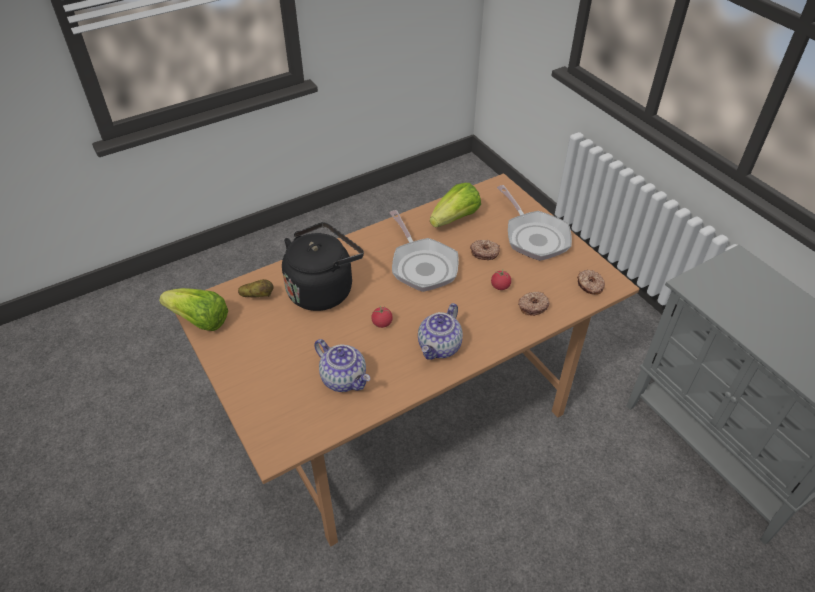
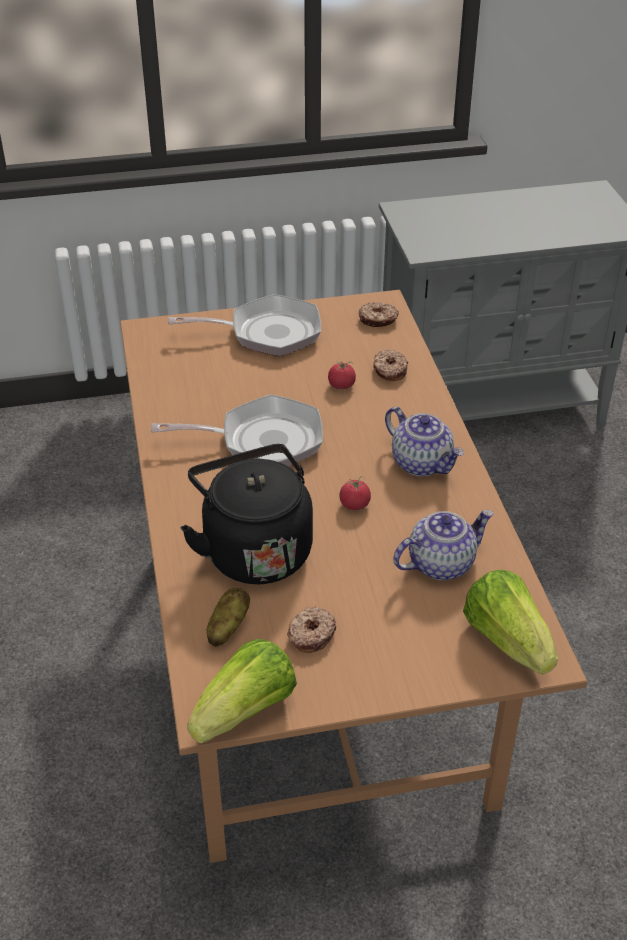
camera: 70 degrees left, 5 degrees down
(455, 219) = (187, 387): lettuce -> lettuce (507, 640)
(484, 252) = (272, 380): donut -> donut (310, 635)

